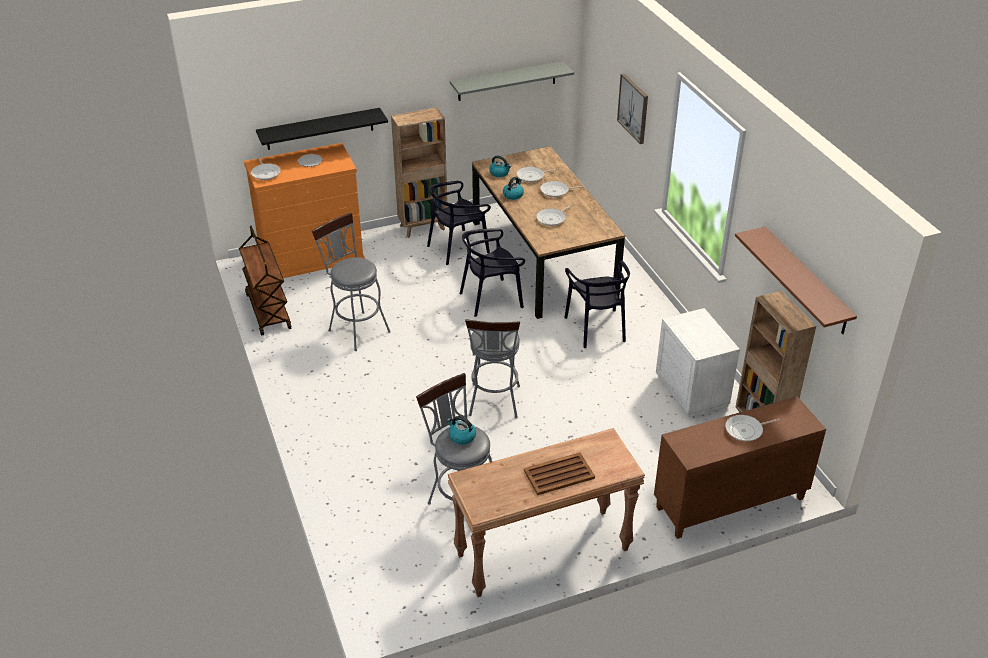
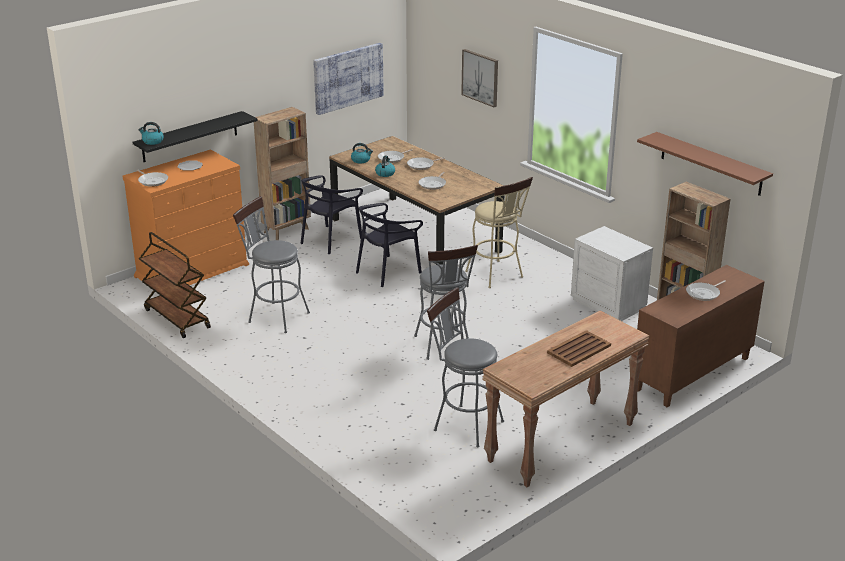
camera: 20 degrees left, 10 degrees down
(461, 436) = (468, 346): kettle -> kettle (152, 141)
(507, 81) = (347, 77): grey shelf -> picture
(596, 328) = (497, 276): black chair -> beige stool

